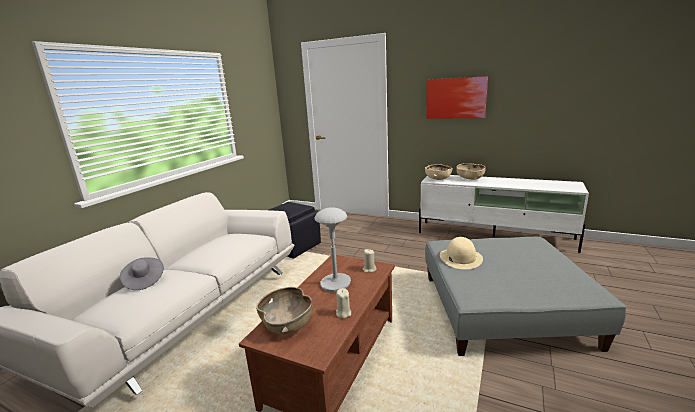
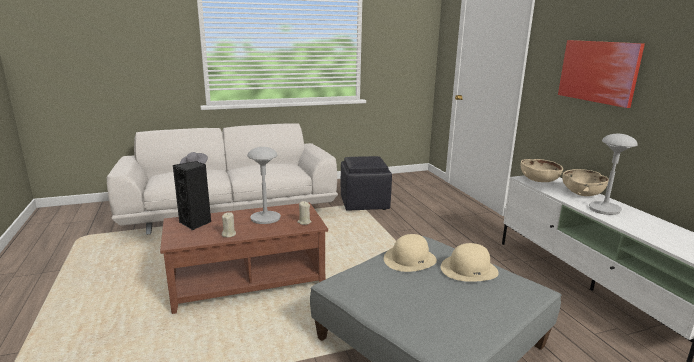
camera: 45 degrees right, 0 degrees up
(287, 324) = (196, 223): brown bowl -> black speaker
(496, 246) = (469, 269): none -> beige hat
(497, 182) = (604, 209): none -> grey table lamp

